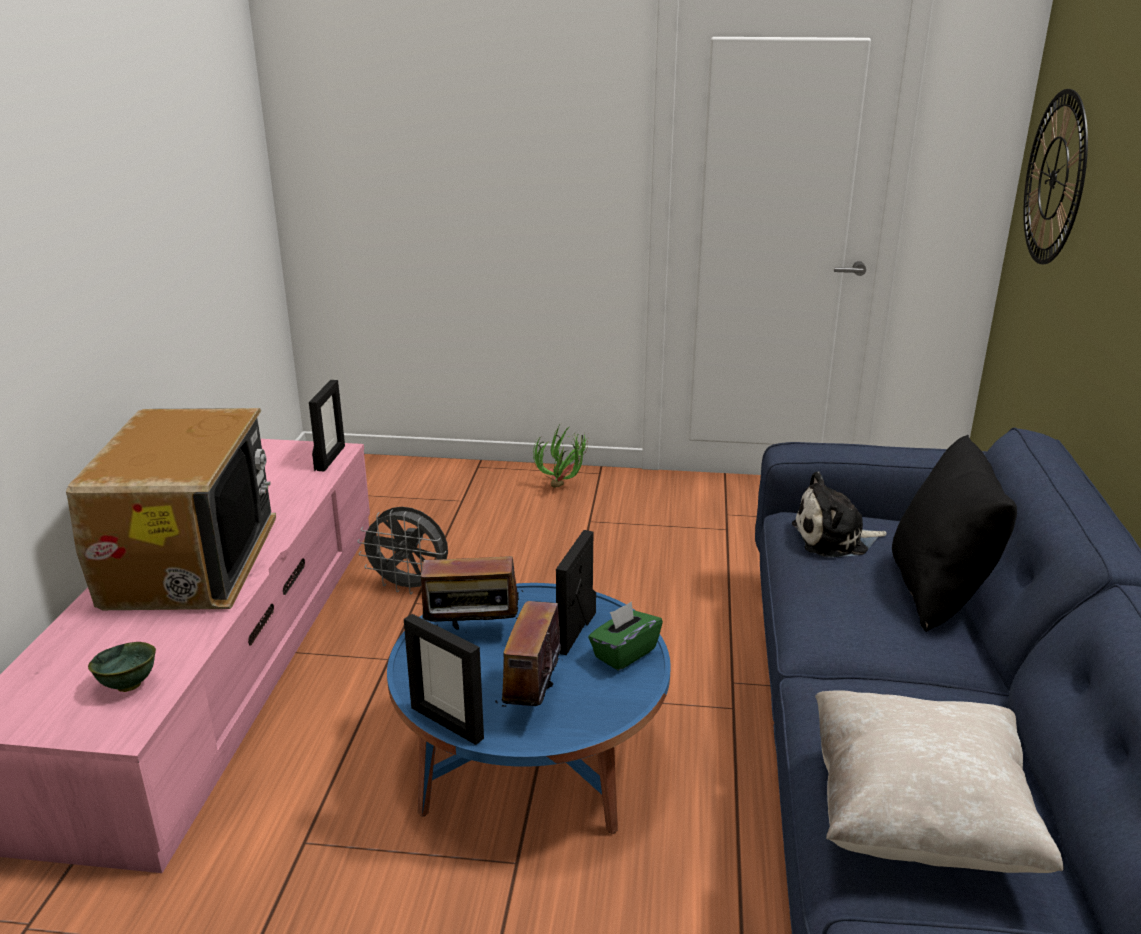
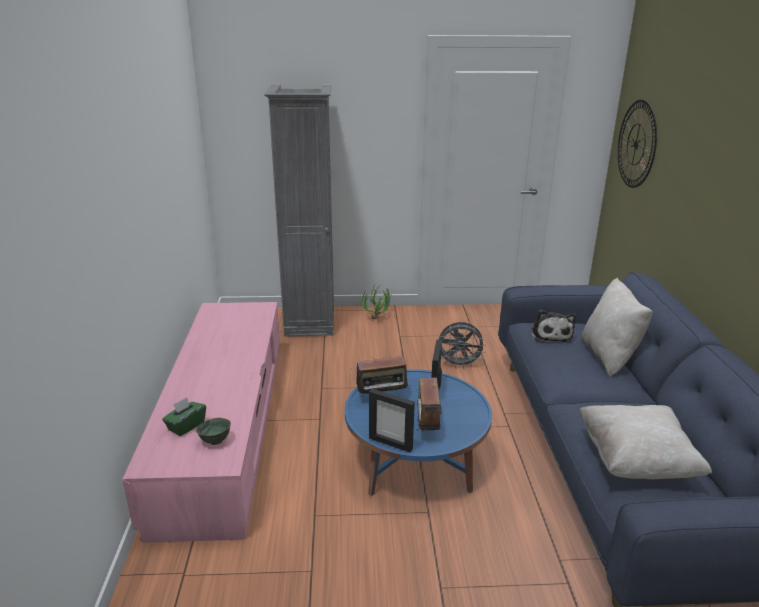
camera: 10 degrees left, 0 degrees up
(190, 561) = (213, 374): television -> none
(330, 458) = (262, 311): picture frame -> none
(410, 586) = (315, 379): grey fan -> grey fan (459, 364)
(443, 485) = (310, 322): none -> grey cabinet
(624, 653) = (464, 401): green tissue box -> green tissue box (186, 426)
(834, 539) = (550, 335): plush toy -> plush toy turned 75 degrees counterclockwise
(939, 591) = (609, 356): black pillow -> beige pillow

